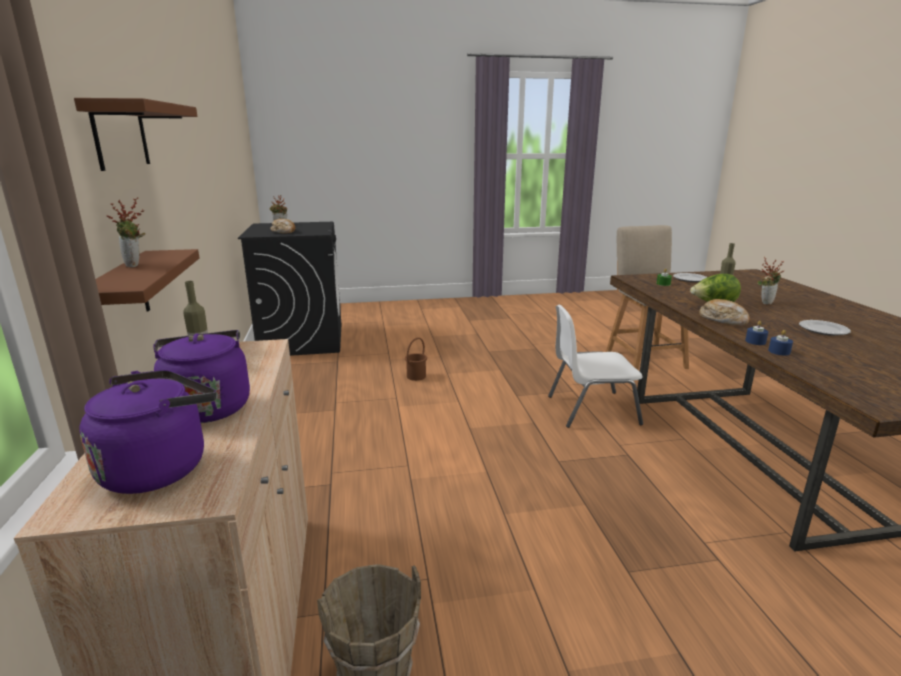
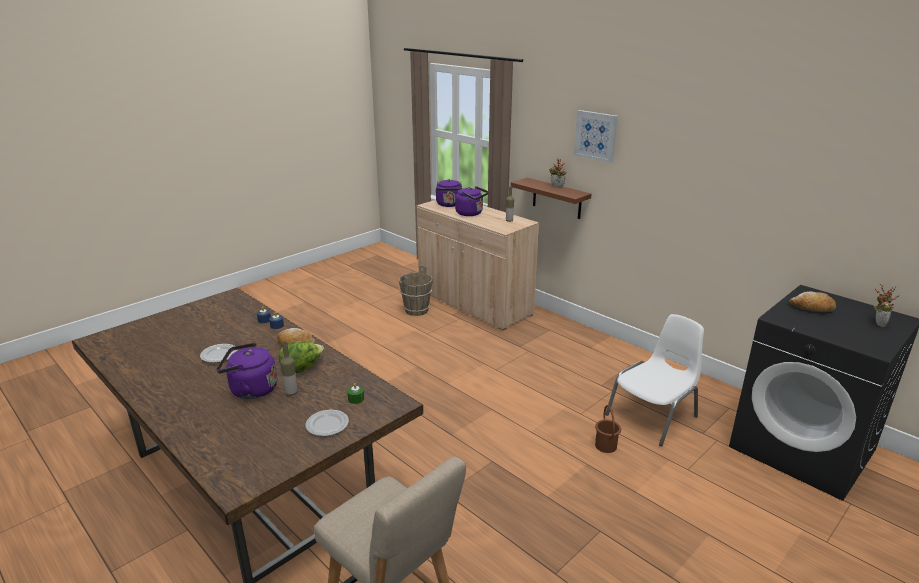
camera: 145 degrees right, 5 degrees up
(120, 135) = (595, 135): brown shelf -> picture
(590, 409) = (414, 471): white chair -> white chair (653, 416)
(765, 302) = (250, 390): potted plant -> purple kettle

